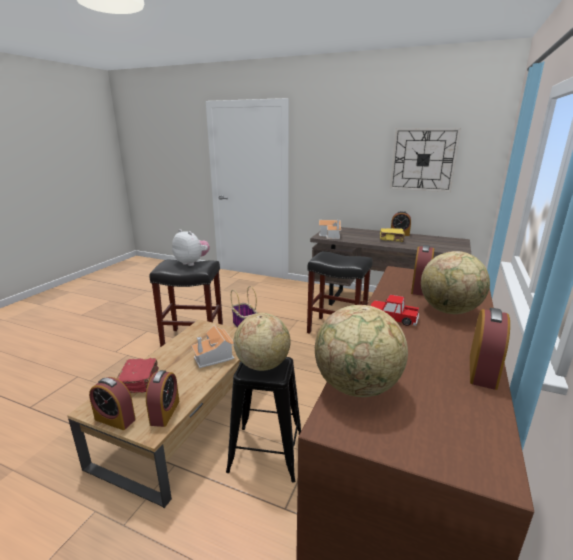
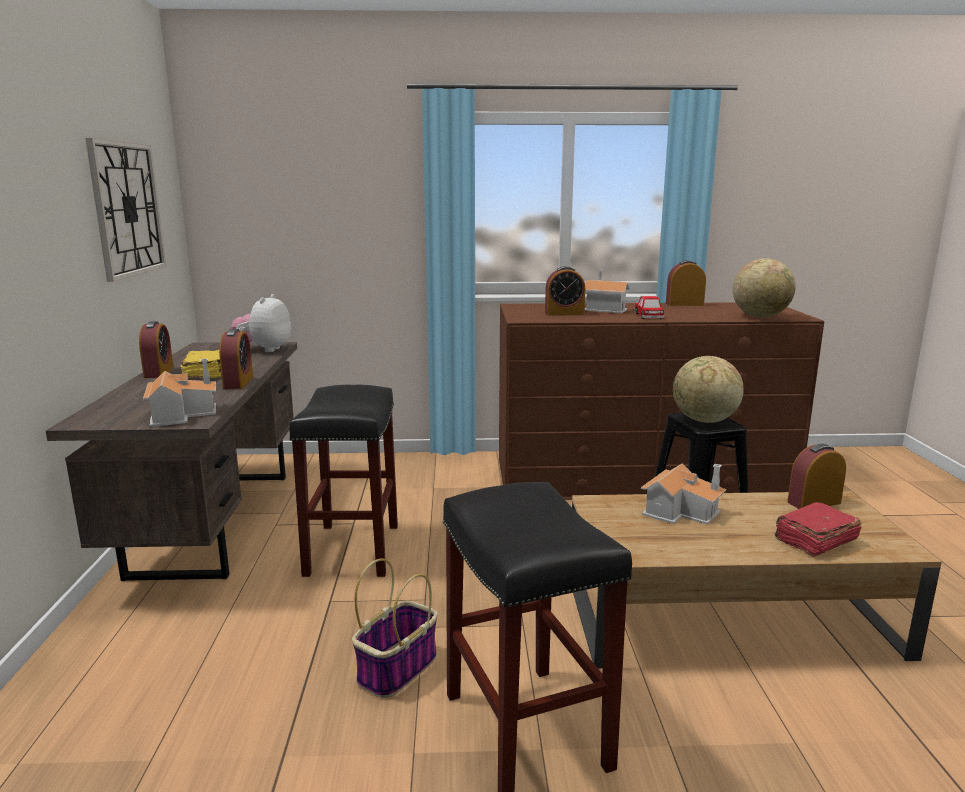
camera: 115 degrees left, 5 degrees down
(115, 419) = (877, 525): alarm clock -> alarm clock (238, 382)
(192, 263) = (503, 517): plush toy -> plush toy (265, 349)
(449, 311) = (603, 308): globe -> toy house

